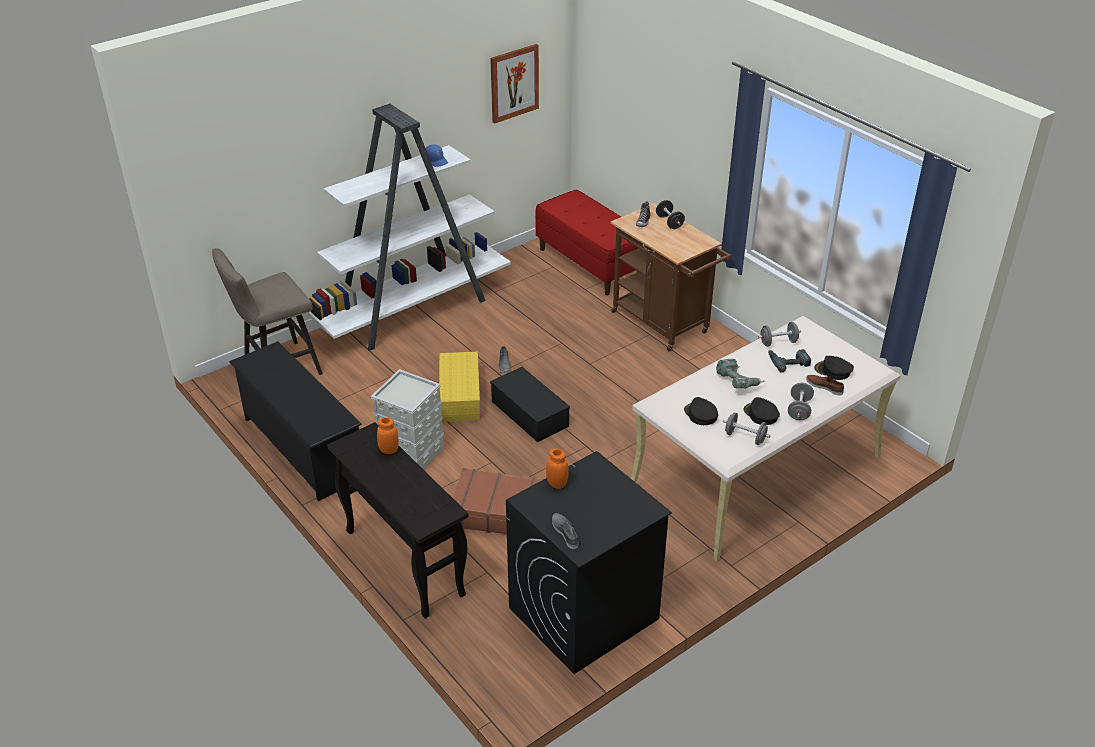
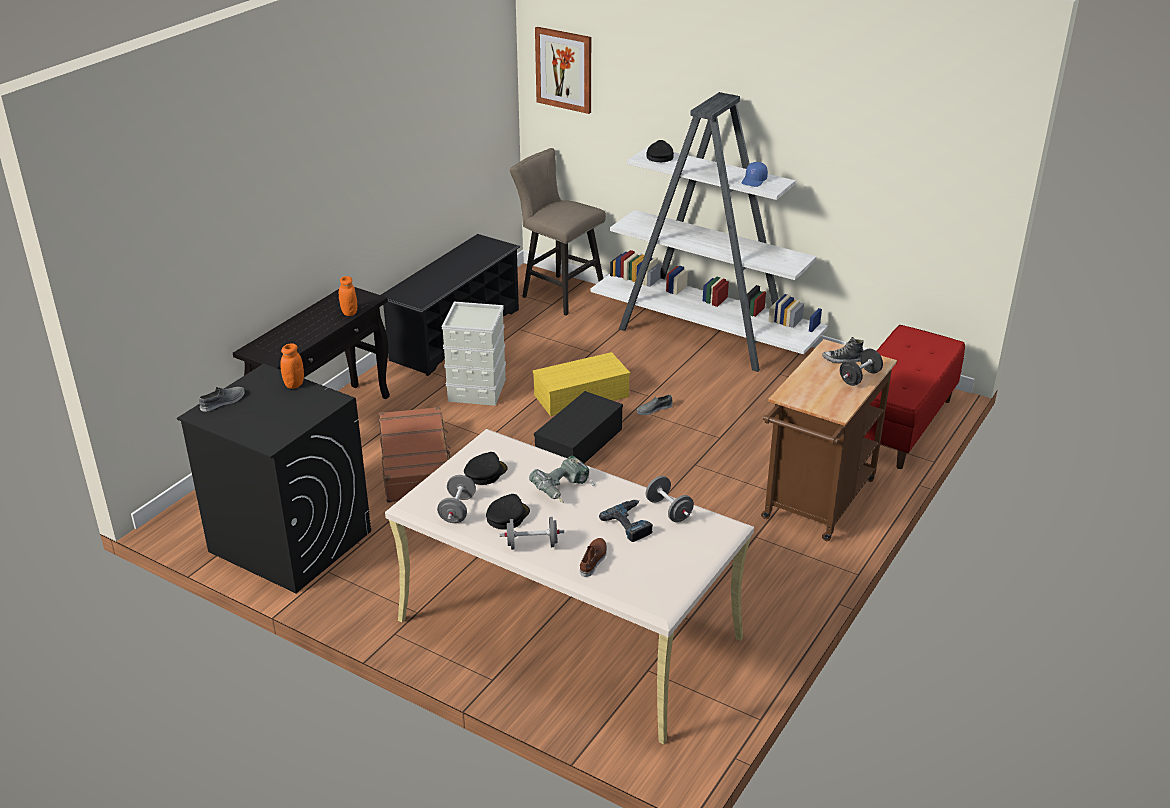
camera: 70 degrees right, 5 degrees down
(514, 83) = (915, 158): picture -> picture (564, 69)
(833, 371) = (633, 563): black cap -> black cap (659, 156)

